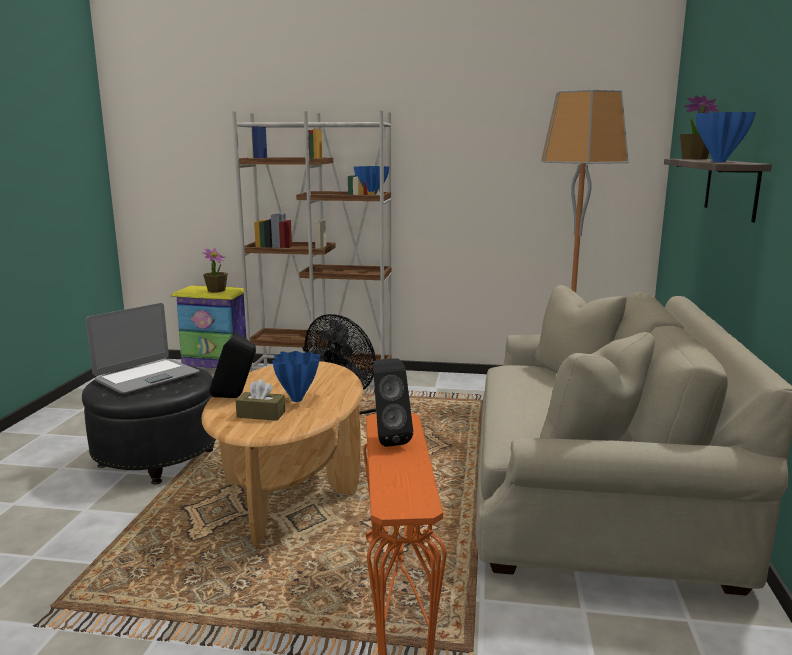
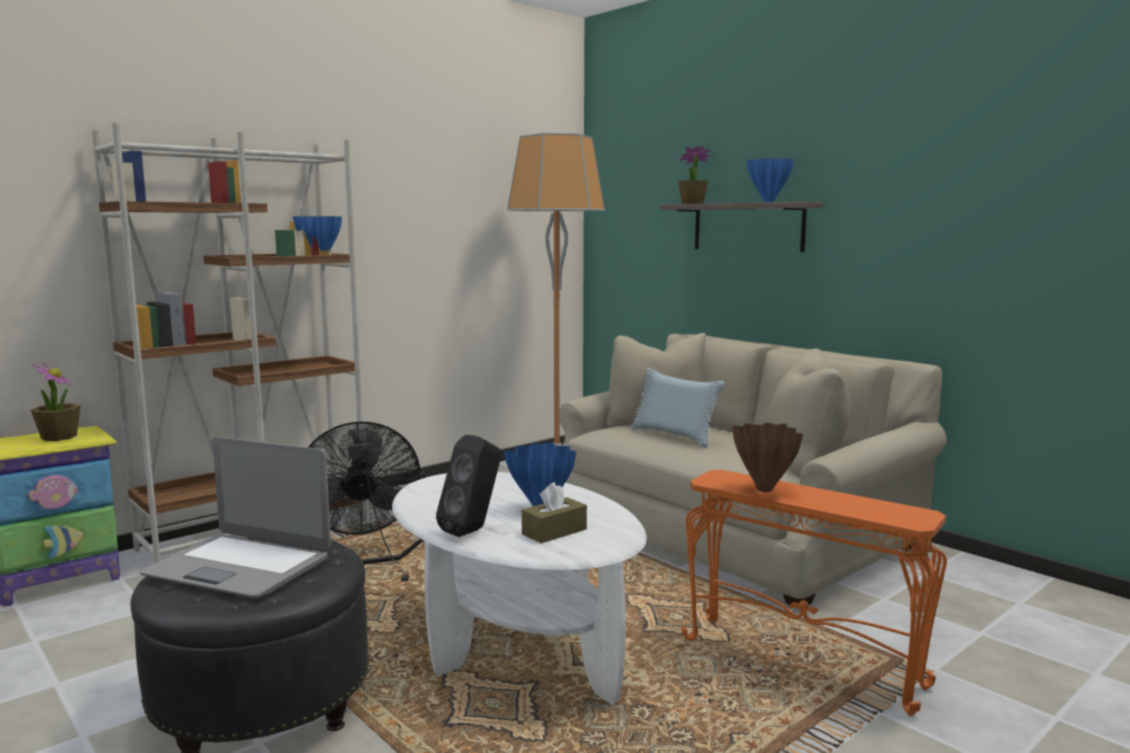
camera: 50 degrees left, 5 degrees down
(147, 377) = (239, 567): laptop -> laptop turned 120 degrees clockwise
(291, 489) = (514, 644): brown coffee table -> white coffee table
(388, 439) = (763, 490): black speaker -> brown vase
(541, 387) = (674, 436): none -> blue pillow

